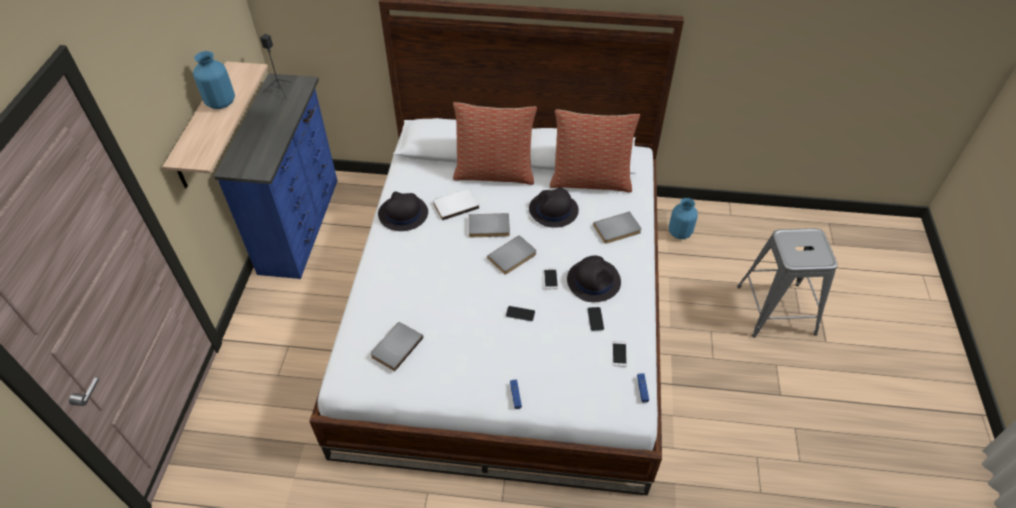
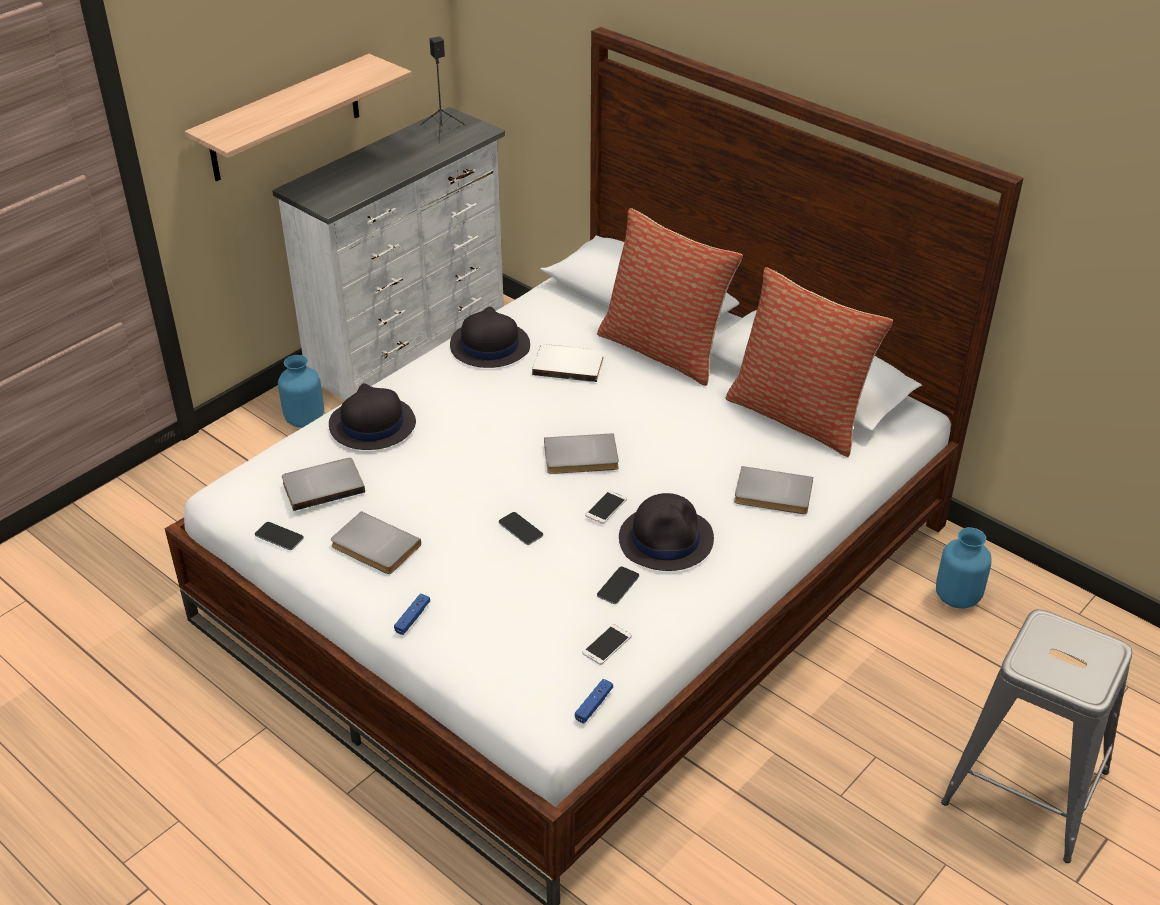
camera: 35 degrees right, 10 degrees down
(221, 103) = (315, 92): blue vase -> blue vase (305, 420)
(301, 225) = (411, 344): blue dresser -> white dresser
(400, 390) = (279, 536): none -> phone
(489, 227) = (585, 410): grey book -> grey book (373, 547)
(553, 210) = (700, 429): black hat -> black hat (371, 425)

